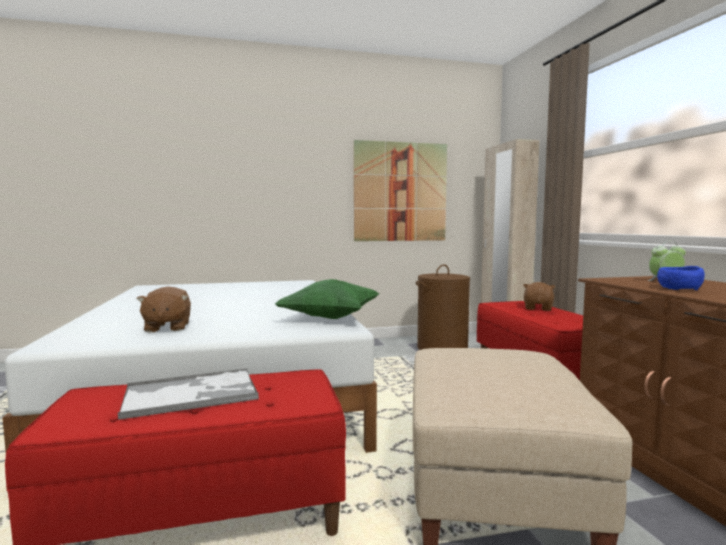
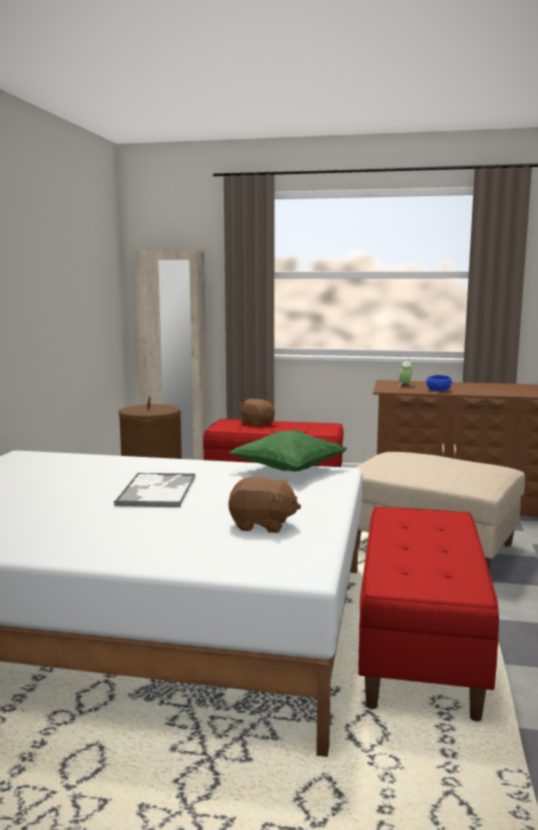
camera: 65 degrees left, 5 degrees up
(192, 394) = (412, 547): tray -> tray (157, 491)
(400, 192) = (66, 306): picture -> none

